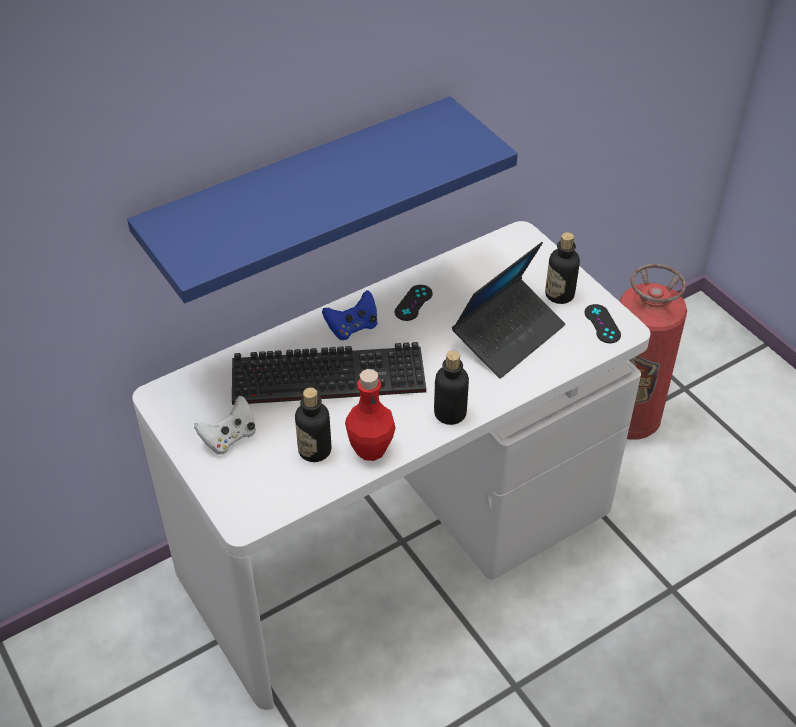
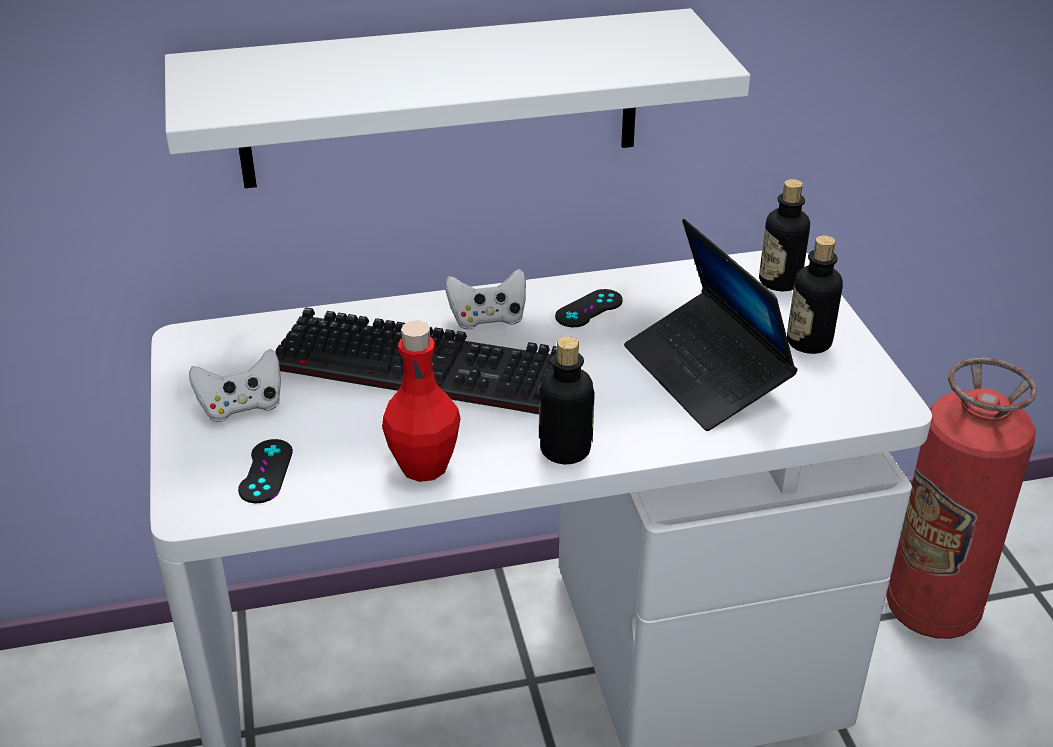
camera: 20 degrees right, 10 degrees down
(301, 194) = (440, 99): blue shelf -> white shelf
(314, 450) = (345, 449): bottle -> bottle (779, 281)
(352, 327) = (488, 319): blue game controller -> white game controller
(508, 335) = (706, 374): laptop -> laptop turned 90 degrees clockwise
(602, 324) = (858, 391): black game controller -> black game controller (266, 471)

